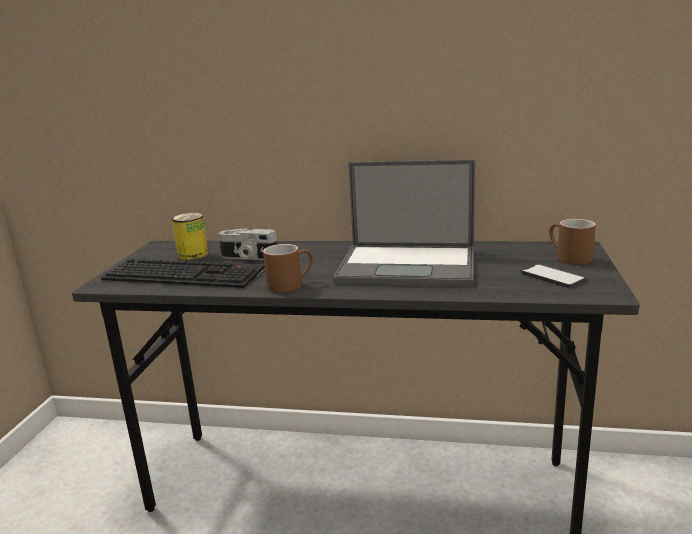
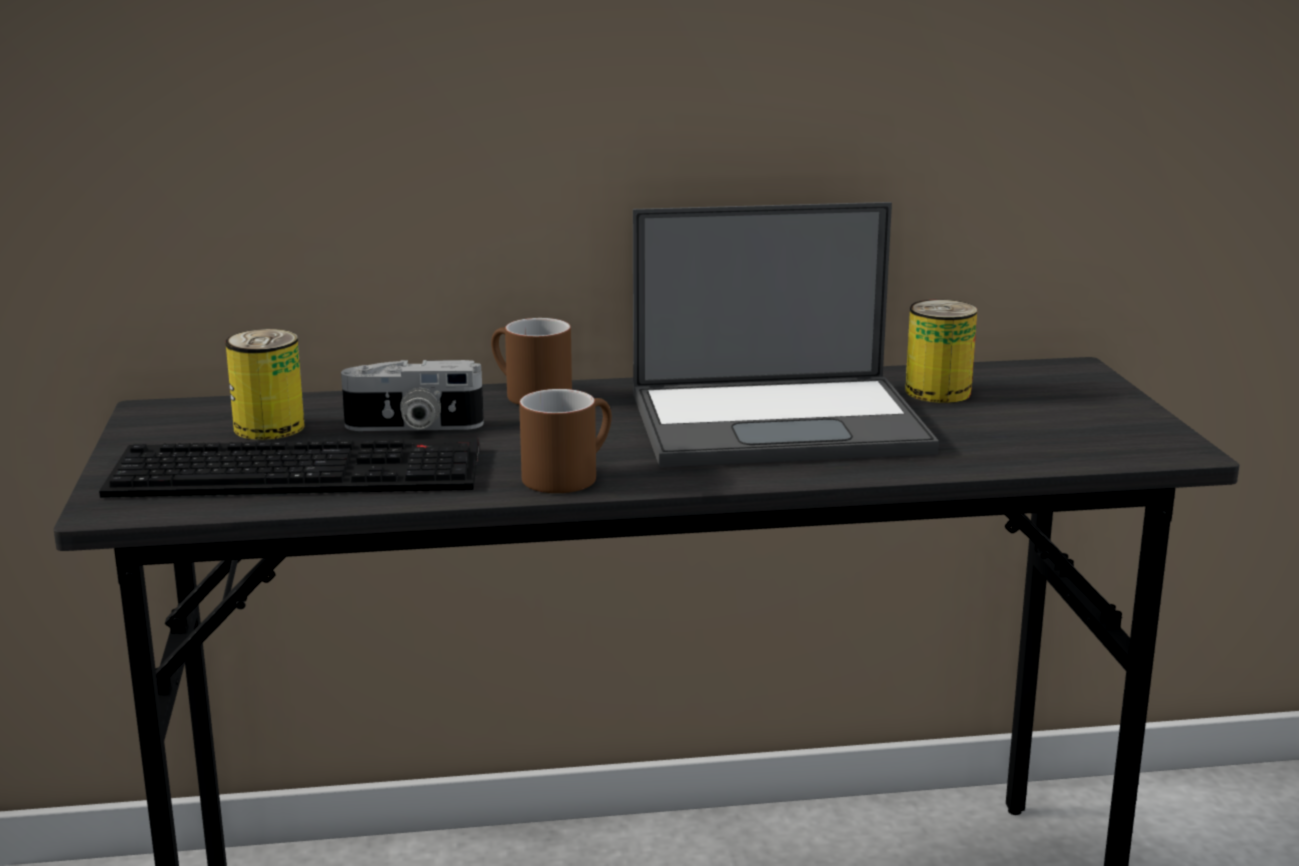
camera: 20 degrees left, 0 degrees up
(499, 255) = (938, 392): none -> can
(552, 276) = (1064, 426): phone -> none
(567, 258) = (1064, 390): brown mug -> brown mug (527, 394)

